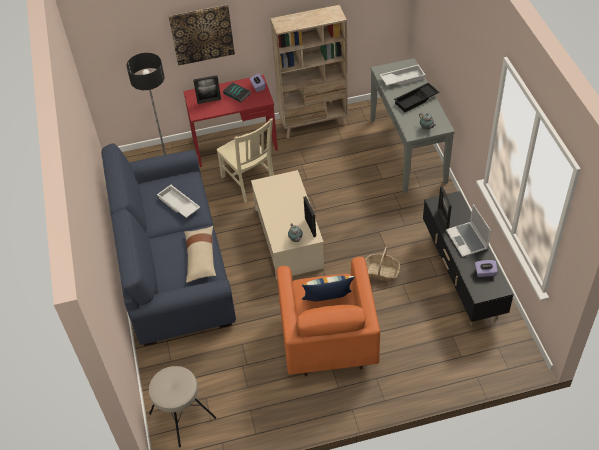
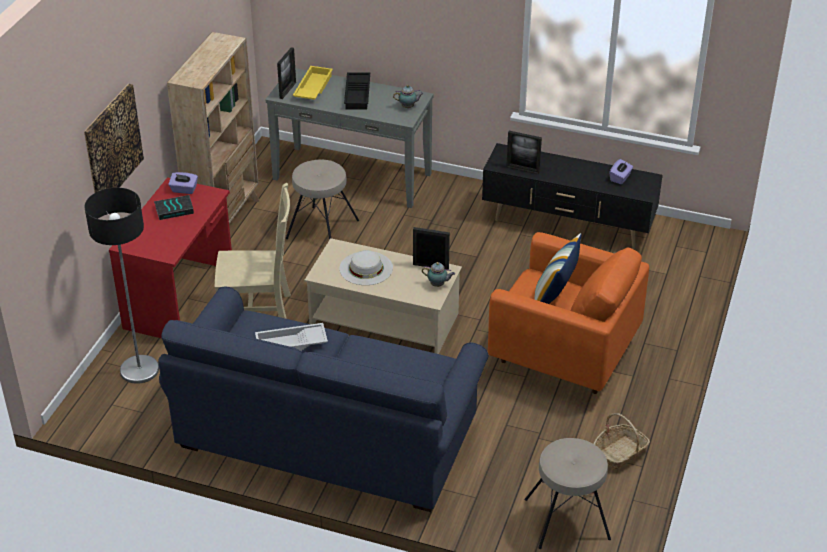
camera: 60 degrees left, 10 degrees down
(201, 258) = (401, 360): beige pillow -> none
(209, 101) = (157, 236): picture frame -> picture frame (287, 90)
(283, 200) = (366, 268): none -> white hat
(345, 165) = (321, 229): none -> beige stool
(381, 271) = (506, 274): basket -> basket (620, 452)
(402, 78) = (312, 88): white tray -> yellow tray
(467, 240) = (568, 169): laptop -> none

